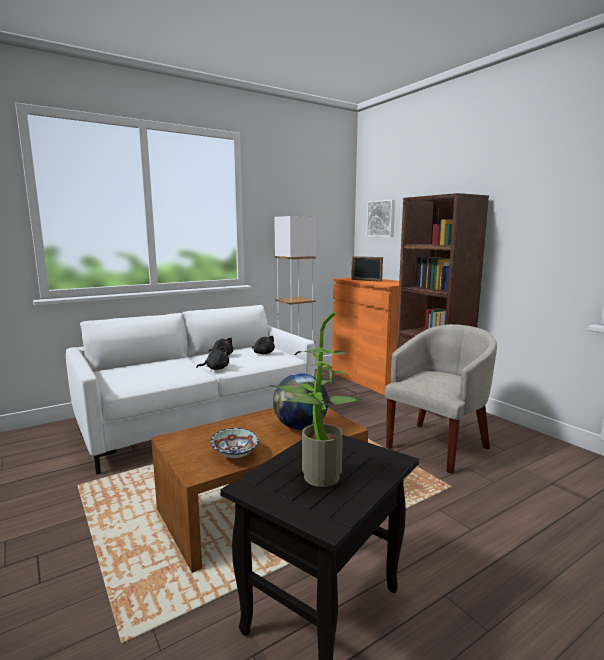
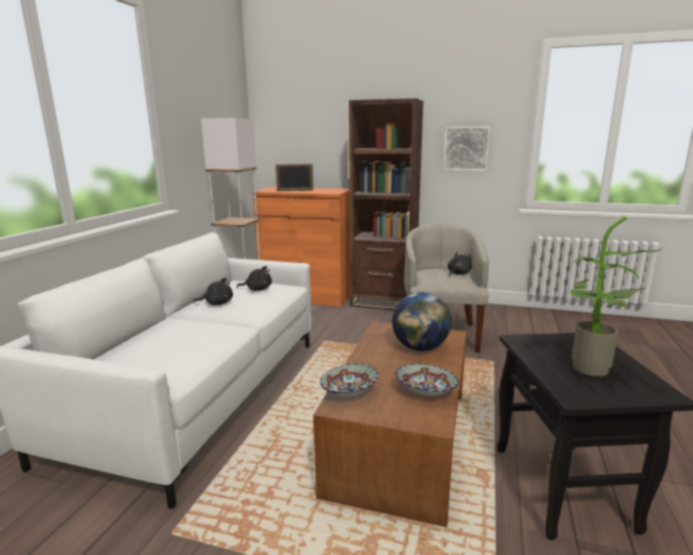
camera: 40 degrees left, 5 degrees up
(193, 435) = (350, 393): none -> bowl
(216, 369) = (241, 319): black plush toy -> black plush toy (458, 273)
(381, 218) = (291, 121): picture -> picture (466, 148)

